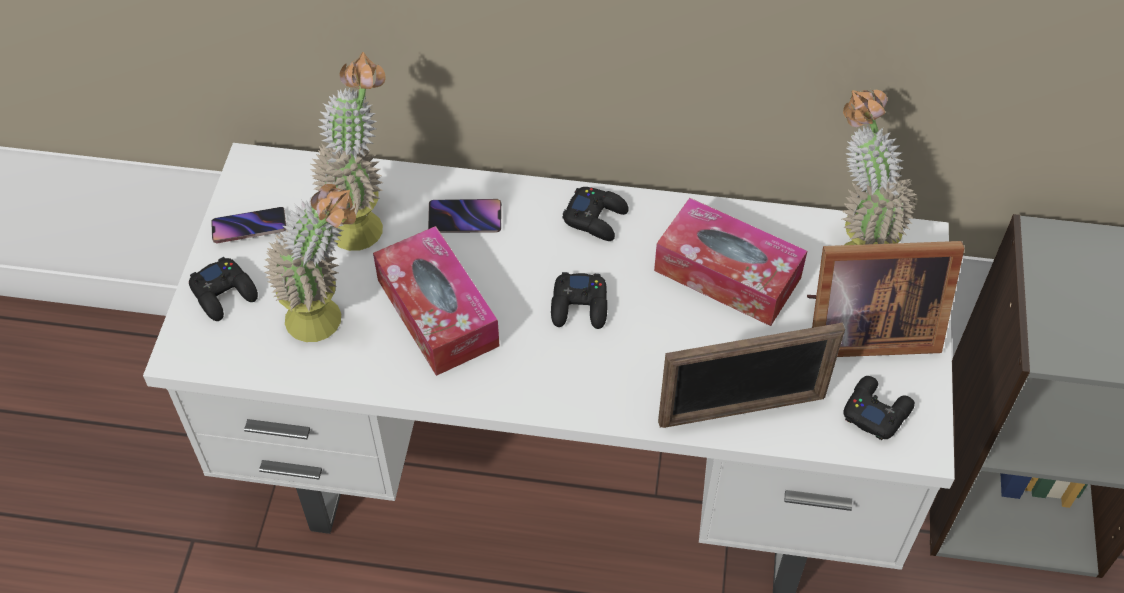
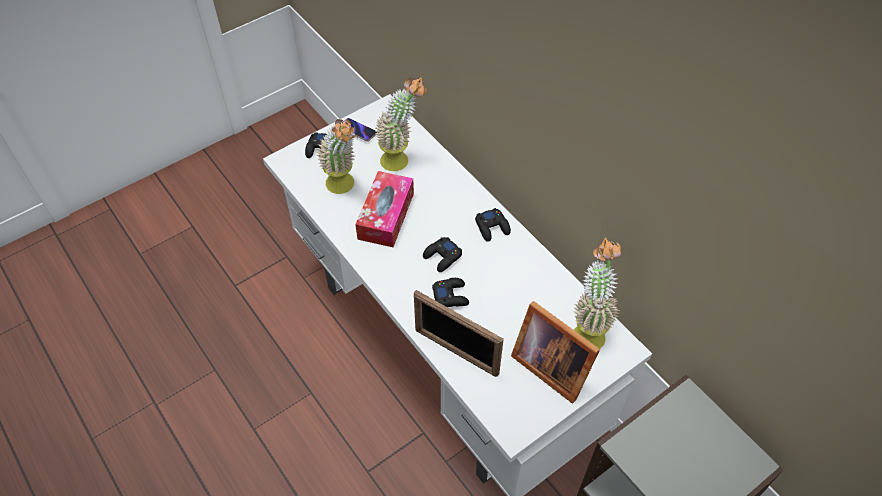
camera: 45 degrees right, 0 degrees up
(465, 219) = (440, 188): phone -> none
(727, 274) = (519, 293): tissue box -> none
(876, 411) = (512, 401): black game controller -> black game controller (451, 295)

